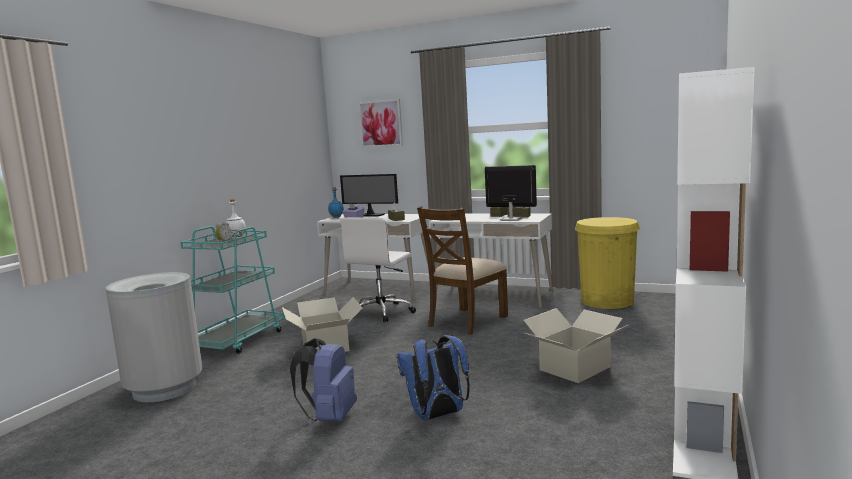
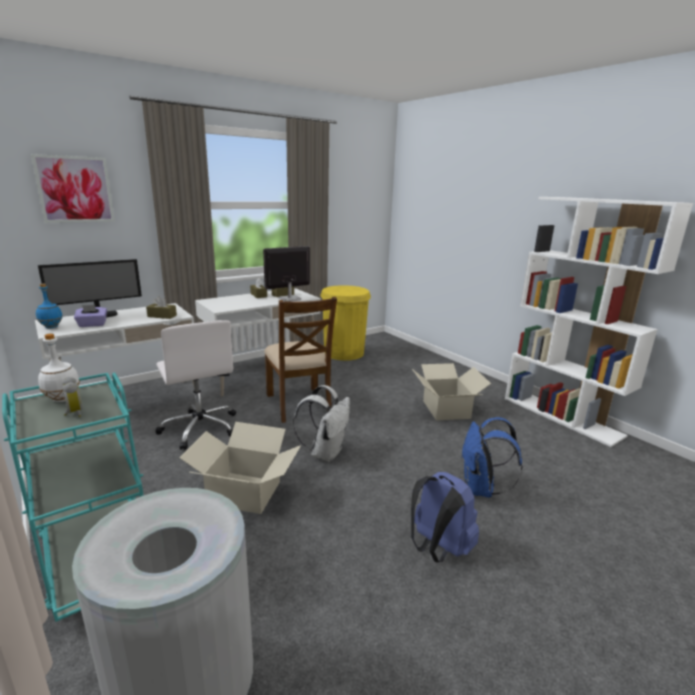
camera: 60 degrees left, 10 degrees up
(407, 350) = (325, 452): none -> white backpack

